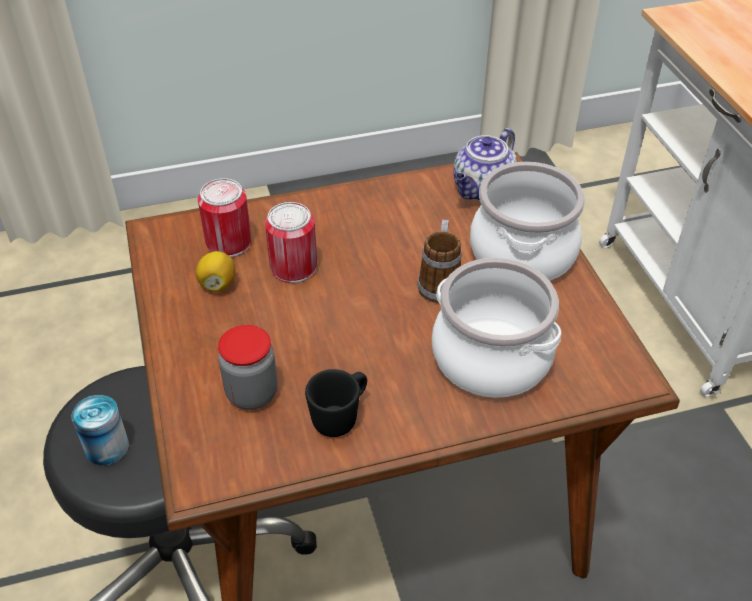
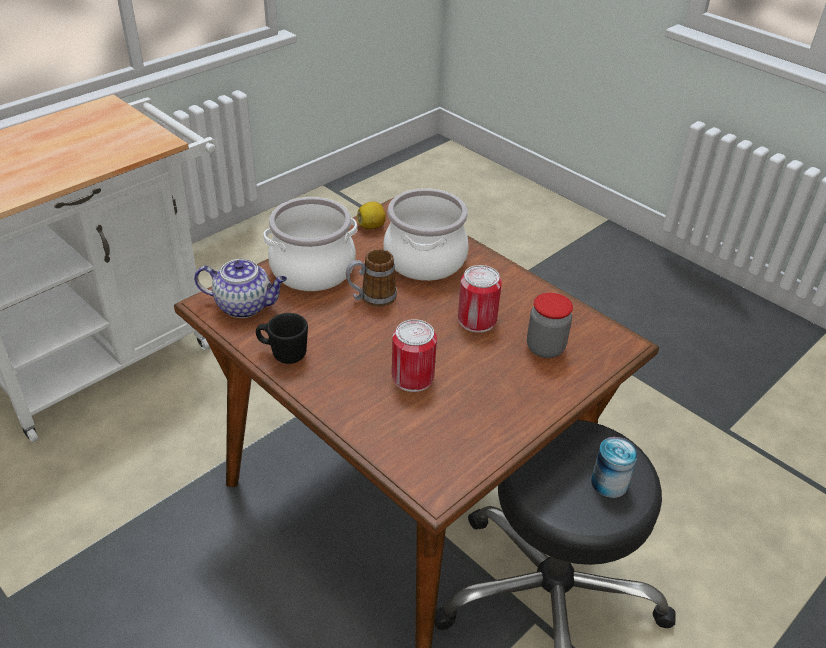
camera: 120 degrees left, 5 degrees down
(217, 284) = (465, 413): lemon -> lemon (371, 226)
(229, 242) = (413, 430): can -> can (477, 320)
(340, 417) = (525, 304): black mug -> black mug (283, 353)

